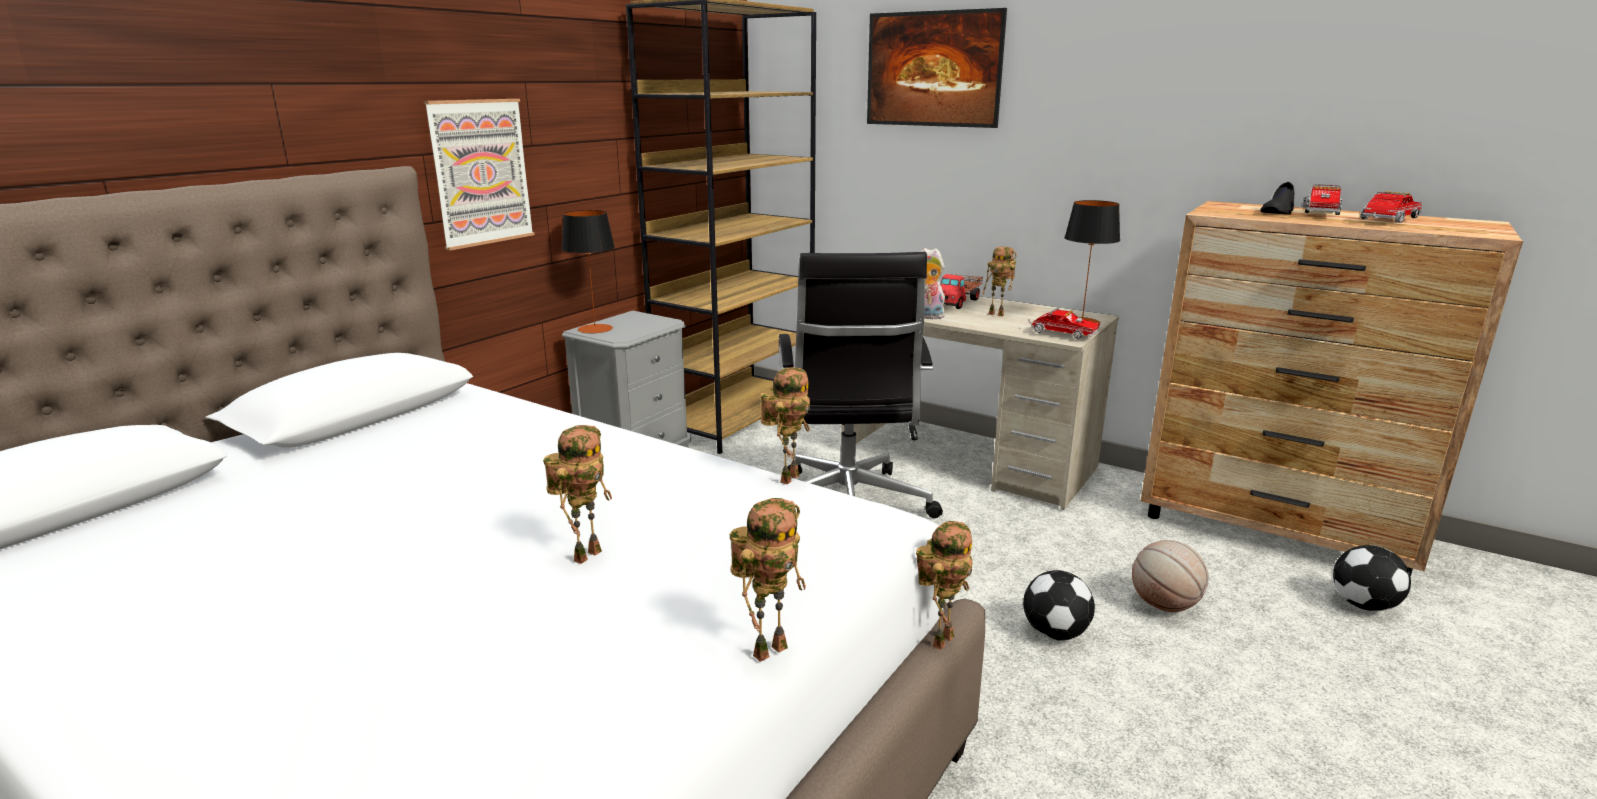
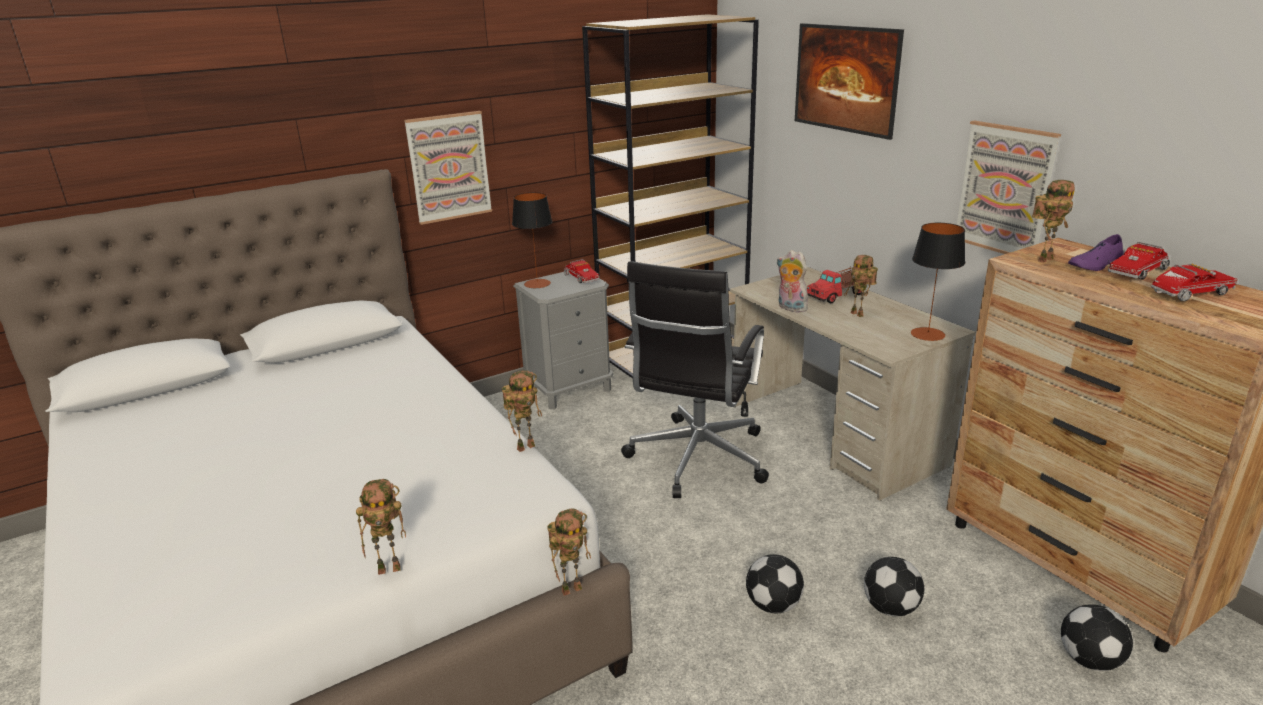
camera: 25 degrees right, 5 degrees up
(586, 554) = (358, 477): toy robot -> toy robot (1044, 259)
(1060, 335) = (888, 346): toy truck -> toy truck (580, 278)
(1140, 162) = (1005, 189): none -> picture
(1164, 605) = (889, 608): basketball -> football
(1278, 212) = (1095, 265): black shoe -> purple shoe

